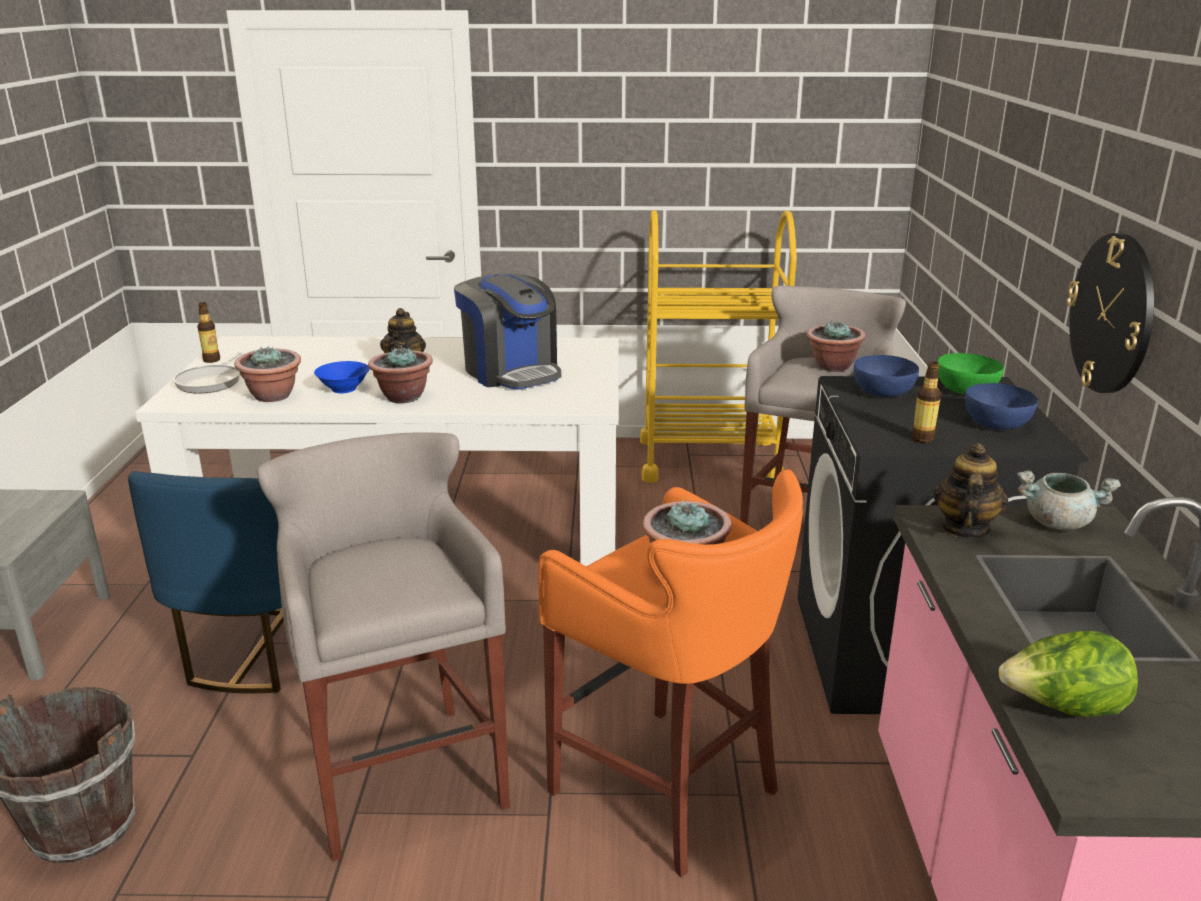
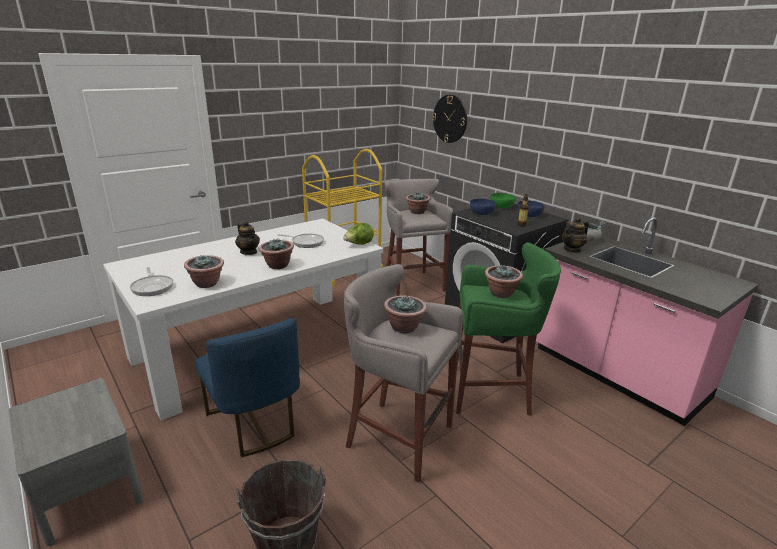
camera: 40 degrees left, 0 degrees up
(212, 360) = (127, 277): bottle -> none
(344, 389) = (239, 270): blue bowl -> none
(402, 558) = (404, 327): none -> potted plant
(511, 372) = (305, 242): coffee machine -> frying pan
(670, 791) = (492, 391): orange stool -> green stool
(964, 528) = (572, 249): teapot -> teapot turned 105 degrees counterclockwise
(1062, 709) = (676, 287): lettuce -> lettuce (358, 244)
(1112, 314) = (569, 167): wall clock -> wall clock (450, 119)

